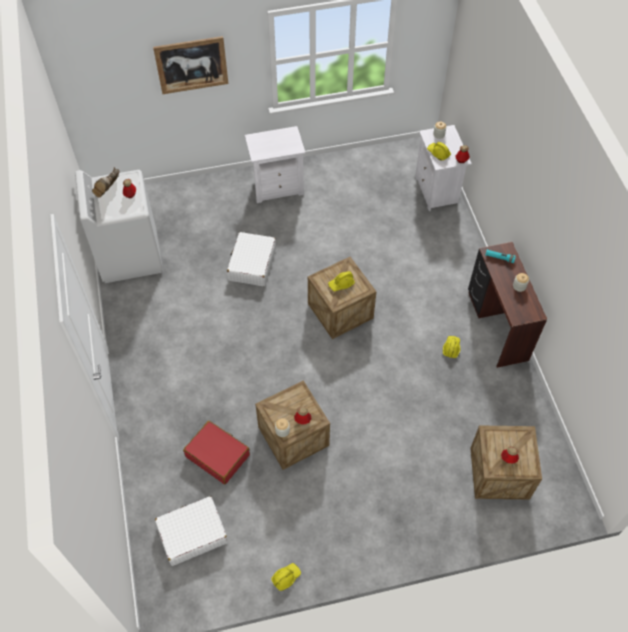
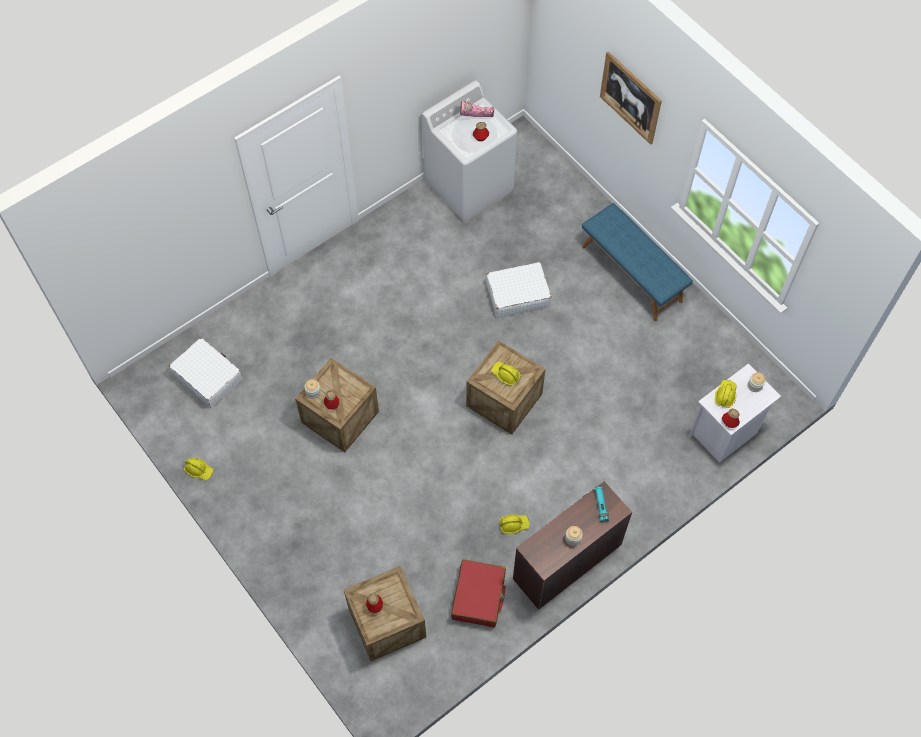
camera: 65 degrees right, 5 degrees up
(108, 190) = (475, 118): brown boot -> pink boot
(218, 455) = (291, 362): red suitcase -> red suitcase (479, 596)
(277, 186) = (632, 273): white nightstand -> blue bench

